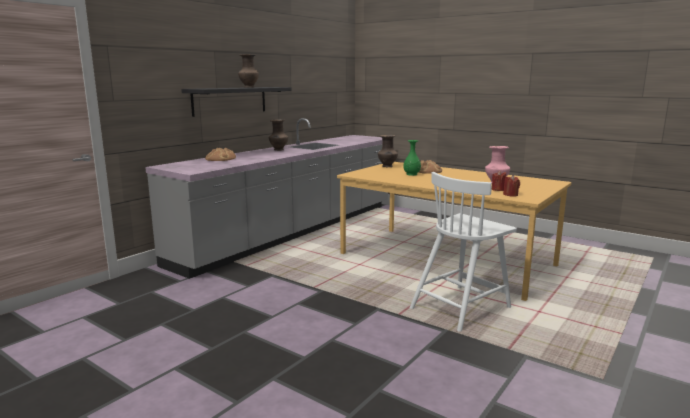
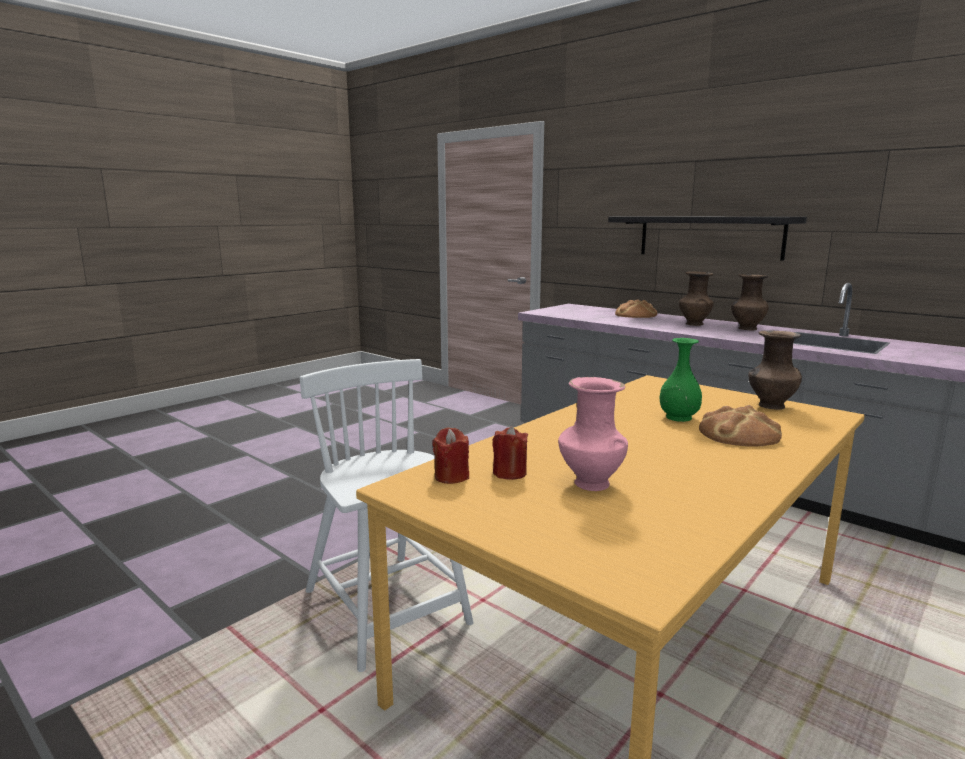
camera: 95 degrees right, 0 degrees up
(248, 87) = (725, 216): brown vase -> brown vase (693, 324)

